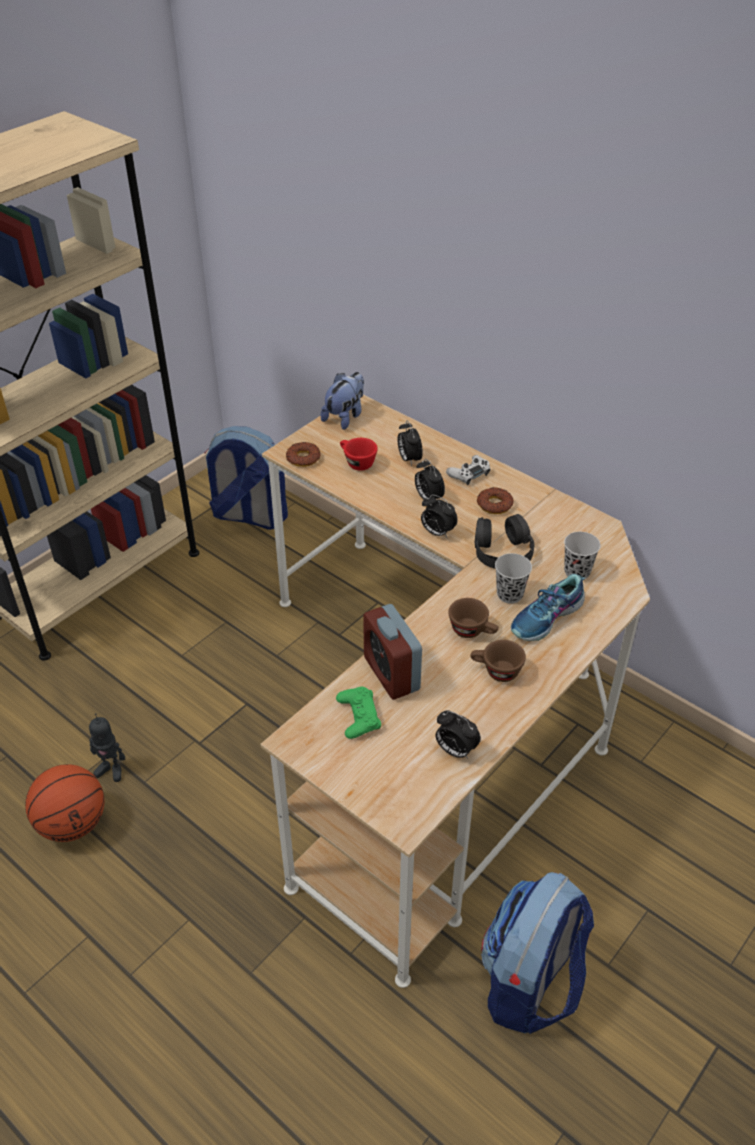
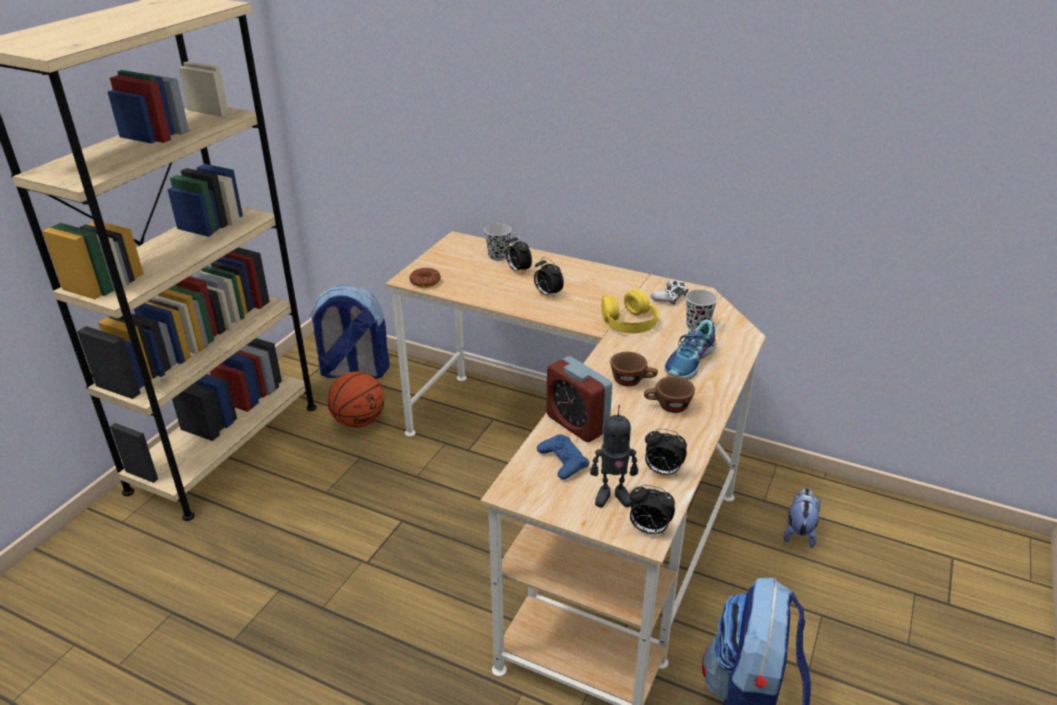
camera: 15 degrees left, 10 degrees down
(72, 823) = (259, 660): basketball -> basketball (358, 421)
(111, 770) = (286, 603): toy robot -> toy robot (612, 496)
(345, 416) = (449, 248): plush toy -> plush toy (799, 531)
(356, 462) = (473, 278): red cup -> none
(358, 716) = (563, 461): green game controller -> blue game controller
(437, 532) = (567, 316): alarm clock -> alarm clock (648, 529)
(469, 474) = (574, 273): white game controller -> white game controller (669, 296)
(494, 504) = (605, 291): donut -> none
(502, 551) = (628, 321): black headphones -> yellow headphones
(509, 594) = (650, 350): black cup -> black cup (498, 256)

